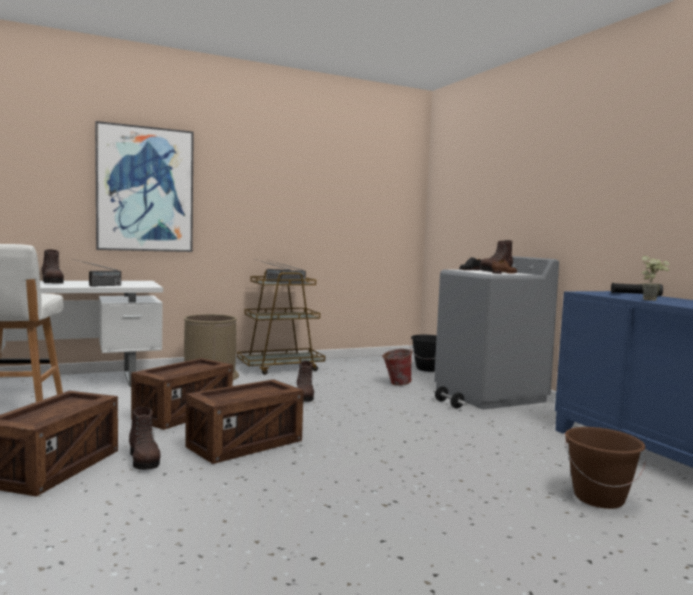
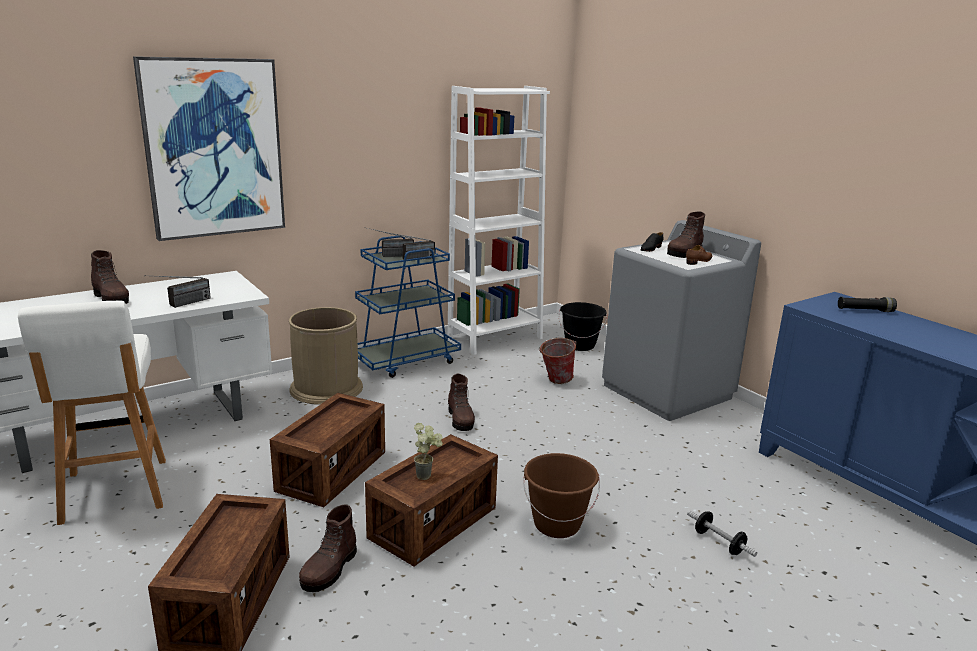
camera: 10 degrees left, 15 degrees up
(144, 460) = (329, 570): brown boot -> brown boot turned 60 degrees clockwise
(281, 368) = (406, 360): brown cart -> blue cart
(359, 362) = (495, 338): none -> white bookcase
(448, 404) = (629, 416): dumbbell -> dumbbell (719, 543)
(598, 498) = (838, 568): brown bucket -> brown bucket (557, 524)
(652, 300) = (893, 332): potted plant -> potted plant (427, 475)

